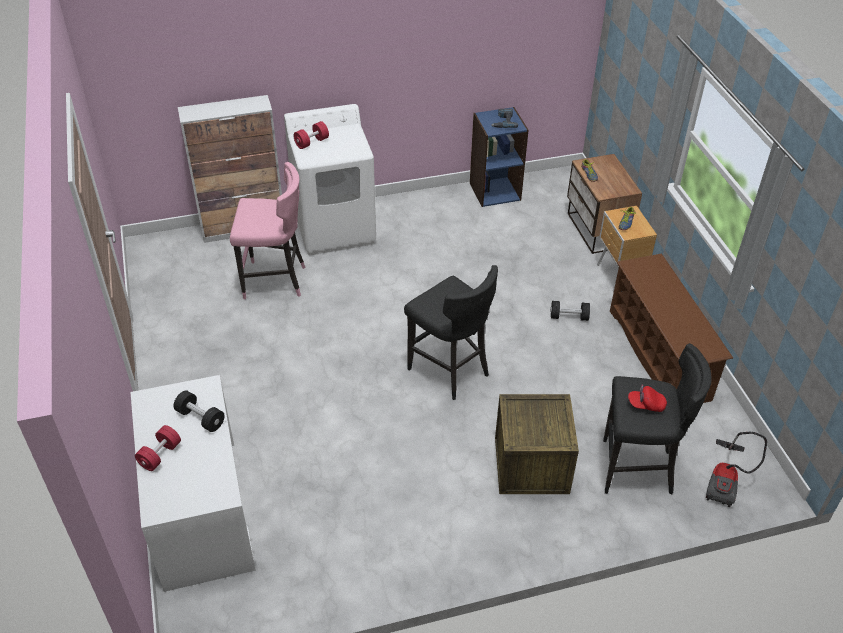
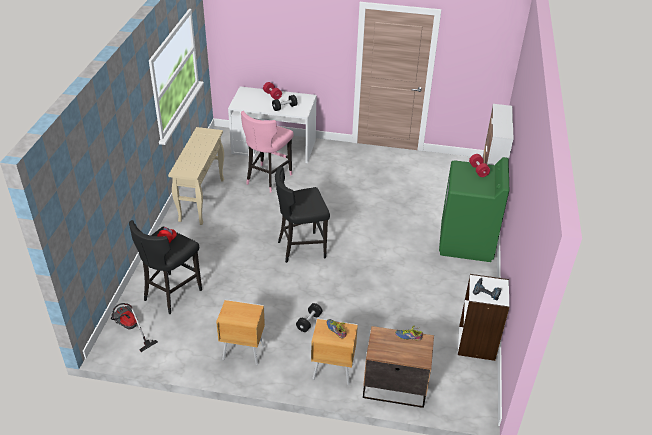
camera: 115 degrees right, 5 degrees down
(275, 281) = (424, 204): pink stool -> pink stool (267, 179)
(335, 228) = (466, 242): white washing machine -> green washing machine
(417, 543) = (202, 200): none -> beige console table
(495, 191) = (477, 343): blue bookcase -> white bookcase
(531, 465) = (210, 253): crate -> none
(659, 355) = (242, 352): brown shoe rack -> brown nightstand

